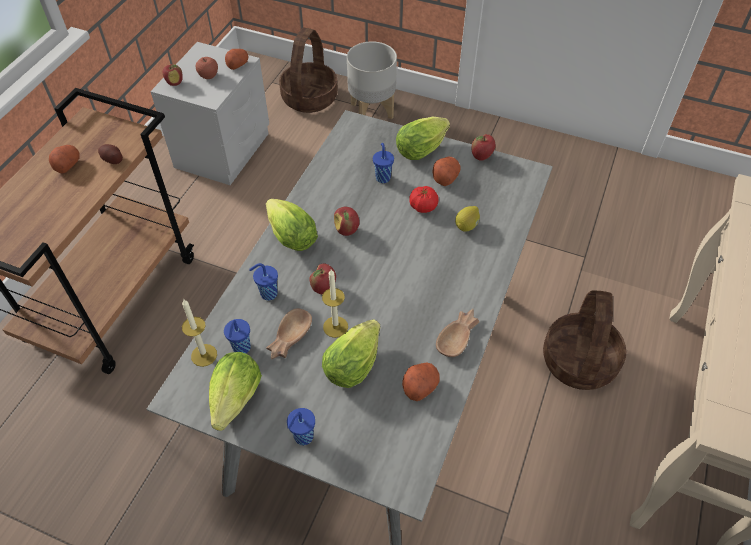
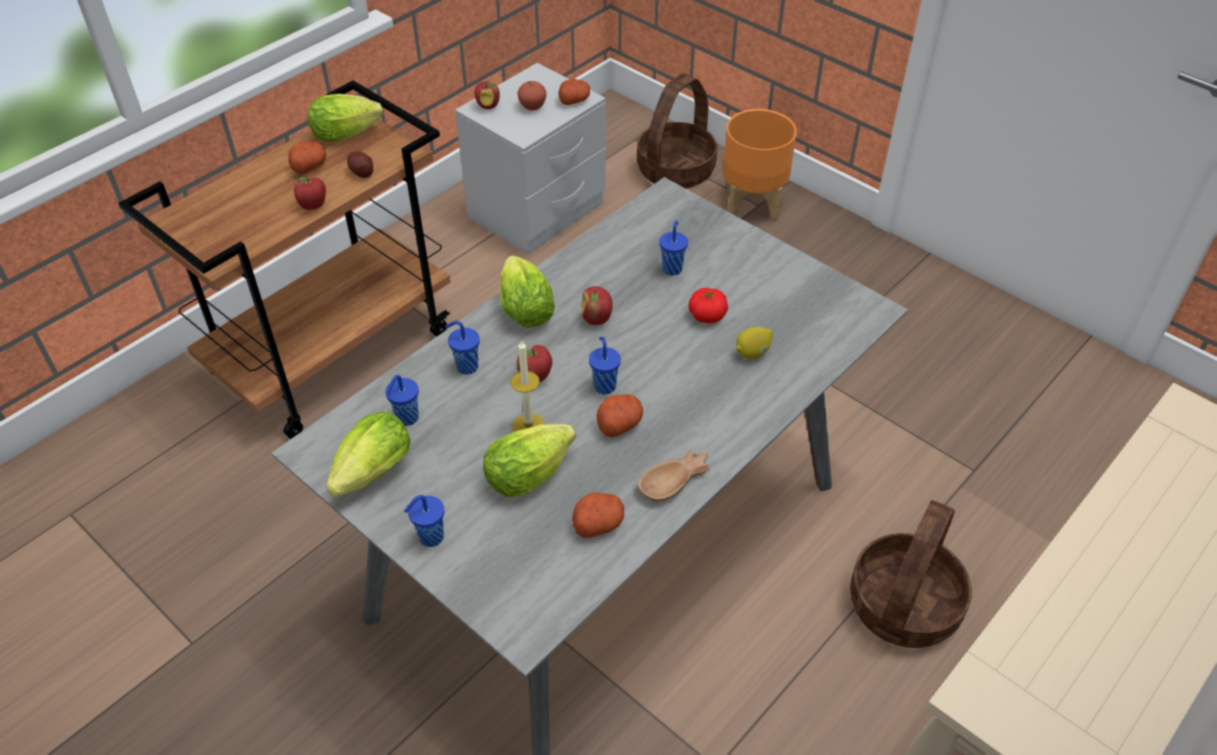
camera: 20 degrees right, 5 degrees down
(204, 355) = (361, 413): candle -> none
(288, 338) = (466, 422): brown bowl -> none
(371, 110) = (752, 204): grey planter -> orange planter
(376, 279) = (604, 385): none -> blue cup
(423, 148) = (742, 246): lettuce -> lettuce (350, 134)
(445, 177) = (753, 287): potato -> potato (619, 423)
(481, 157) = (815, 275): apple -> apple (313, 207)

